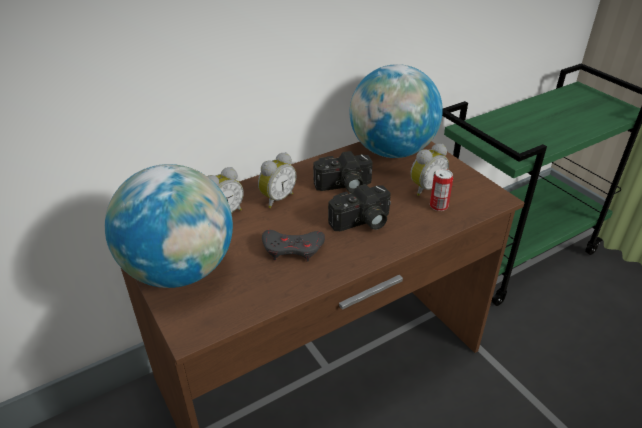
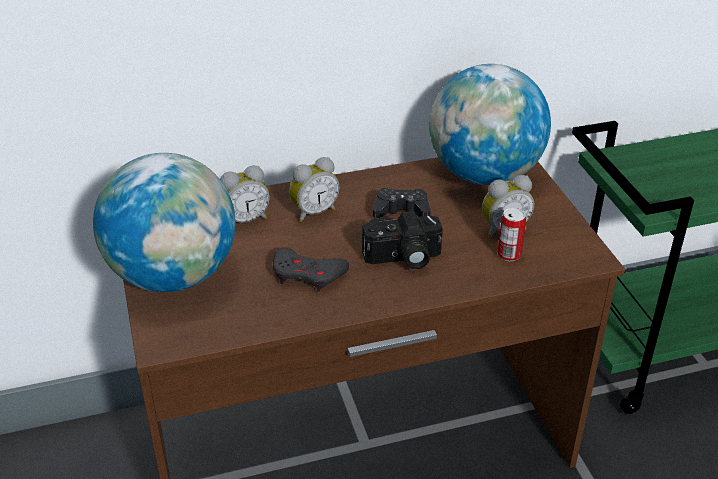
camera: 15 degrees right, 0 degrees up
(343, 186) = (401, 210): camera -> black game controller

